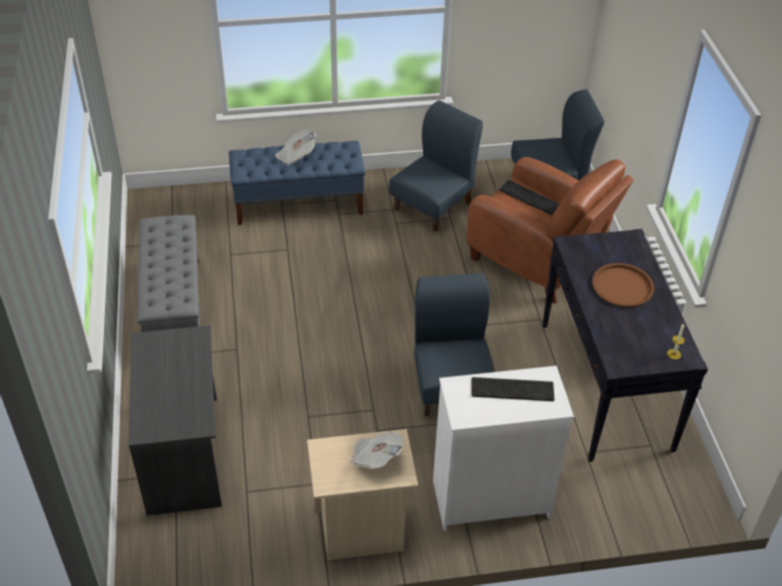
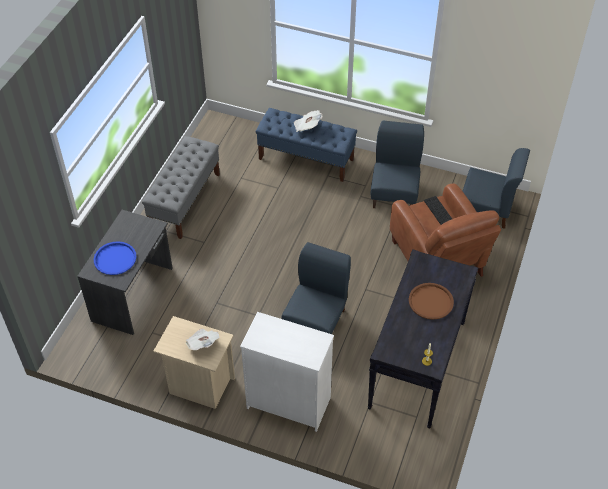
camera: 30 degrees right, 5 degrees up
(169, 400) = (115, 259): none -> blue tray
(433, 206) = (394, 193): blue chair -> blue chair turned 60 degrees counterclockwise
(511, 390) = (293, 338): keyboard -> none

